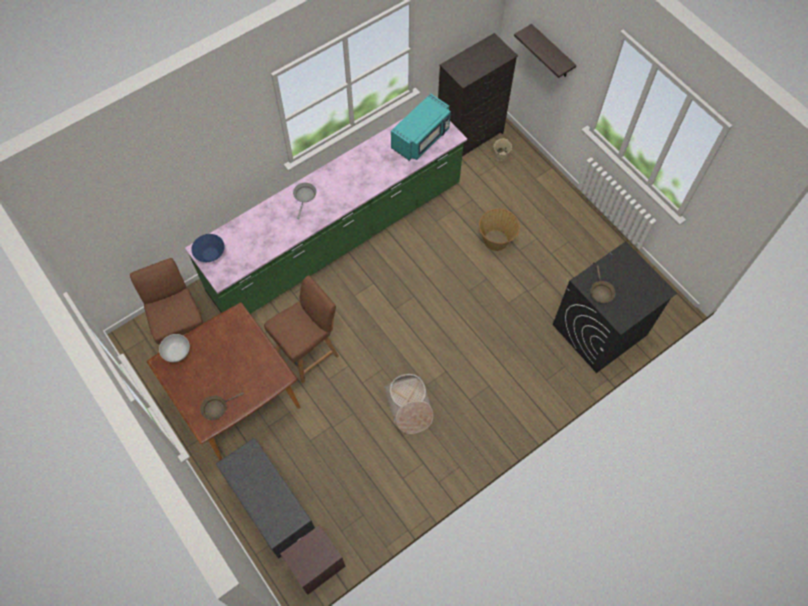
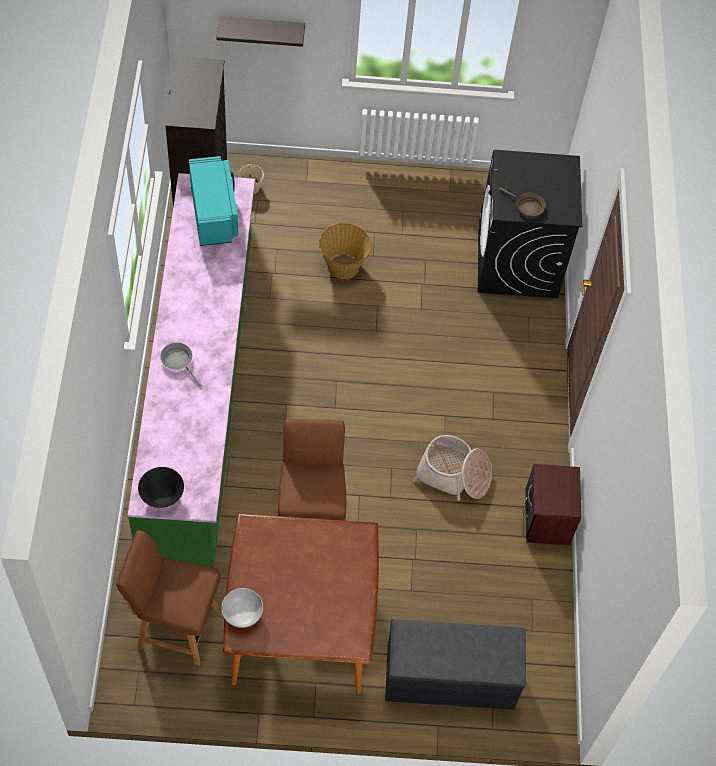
camera: 55 degrees left, 5 degrees down
(210, 254) = (162, 495): blue bowl -> black bowl
(216, 408) = (343, 619): brown frying pan -> none
(316, 565) = (549, 679): brown nightstand -> brown nightstand (546, 519)

